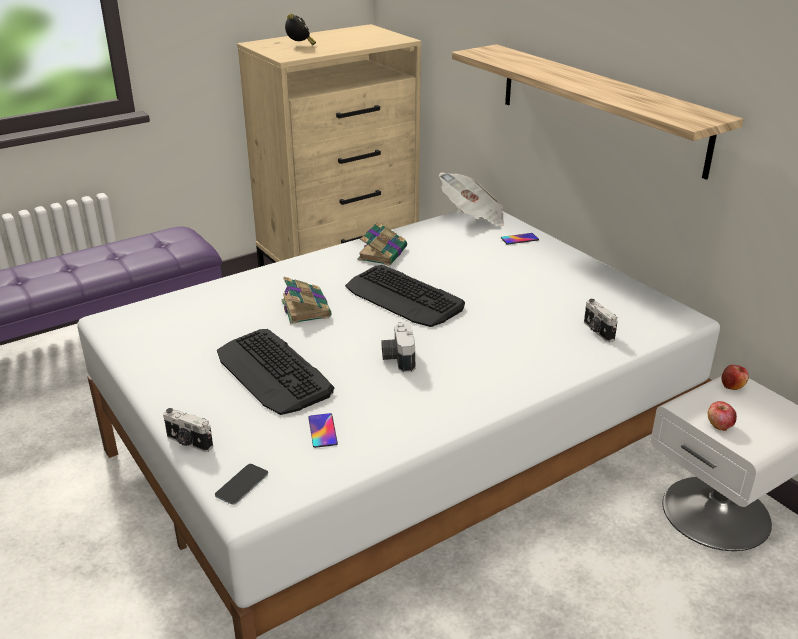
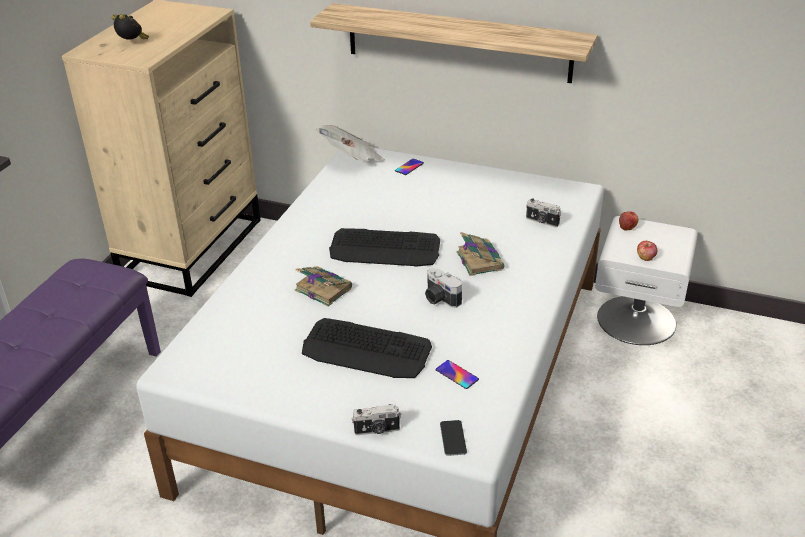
camera: 35 degrees left, 5 degrees up
(383, 253) = (322, 217): book -> book (479, 260)

